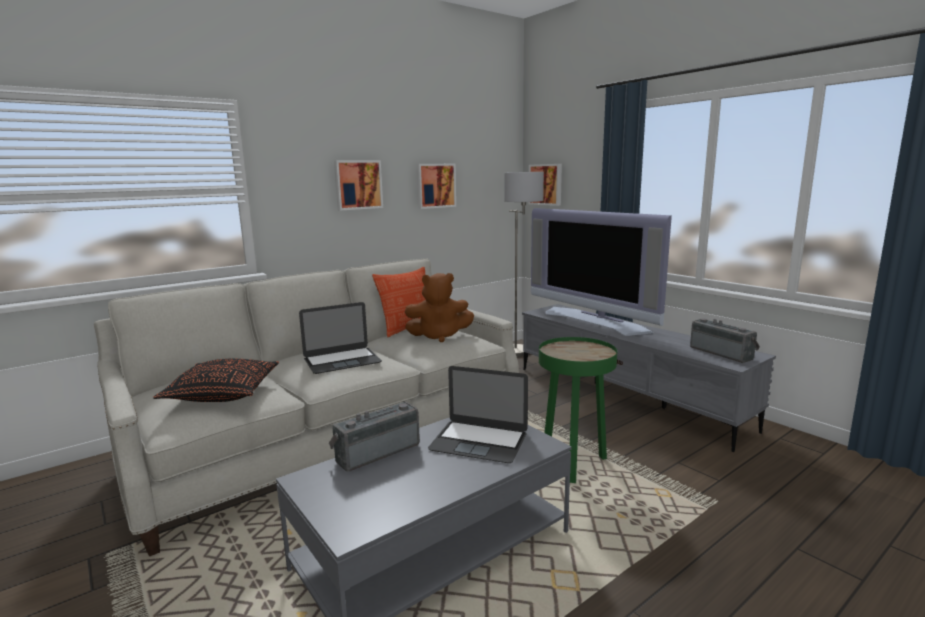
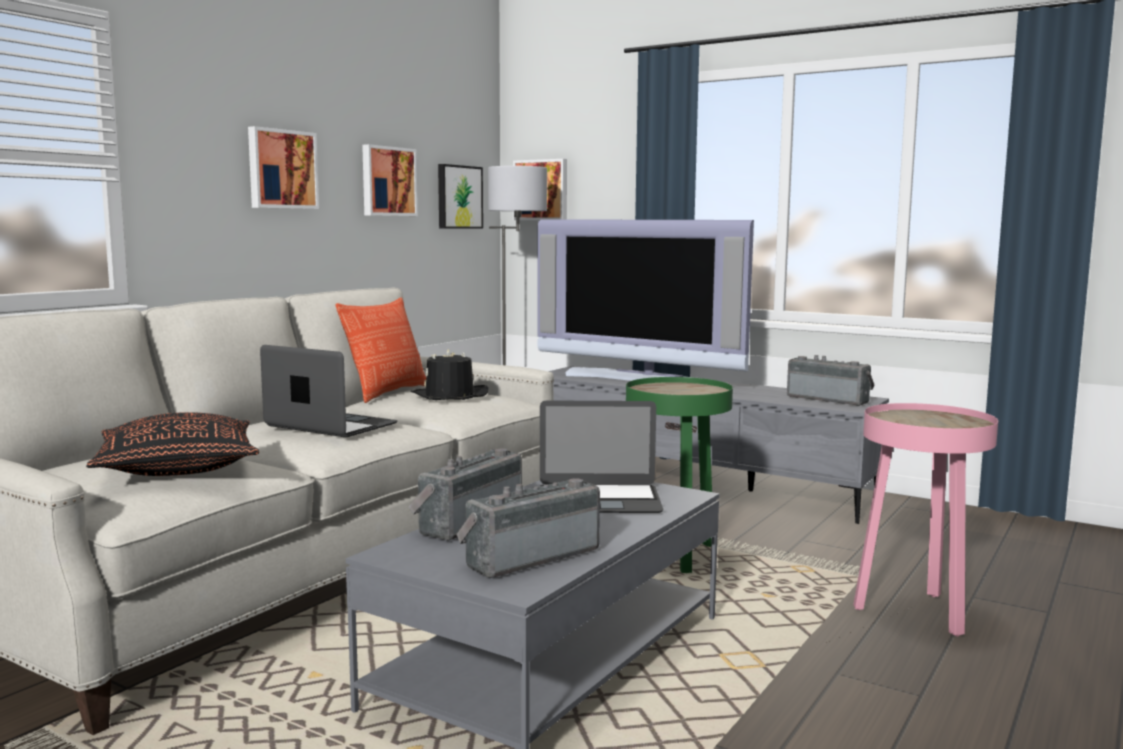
camera: 20 degrees left, 5 degrees down
(342, 360) = (331, 425): laptop -> laptop turned 105 degrees counterclockwise
(385, 498) = (529, 556): none -> radio
(439, 336) = (449, 396): brown plush toy -> black hat
(489, 191) = (458, 197): none -> picture
(735, 557) = (916, 613): none -> pink side table

